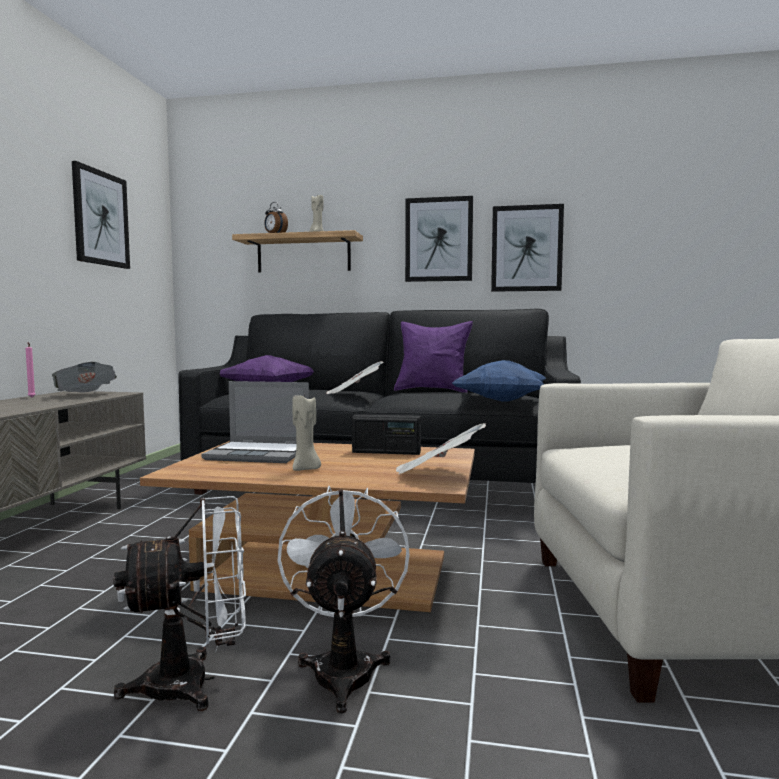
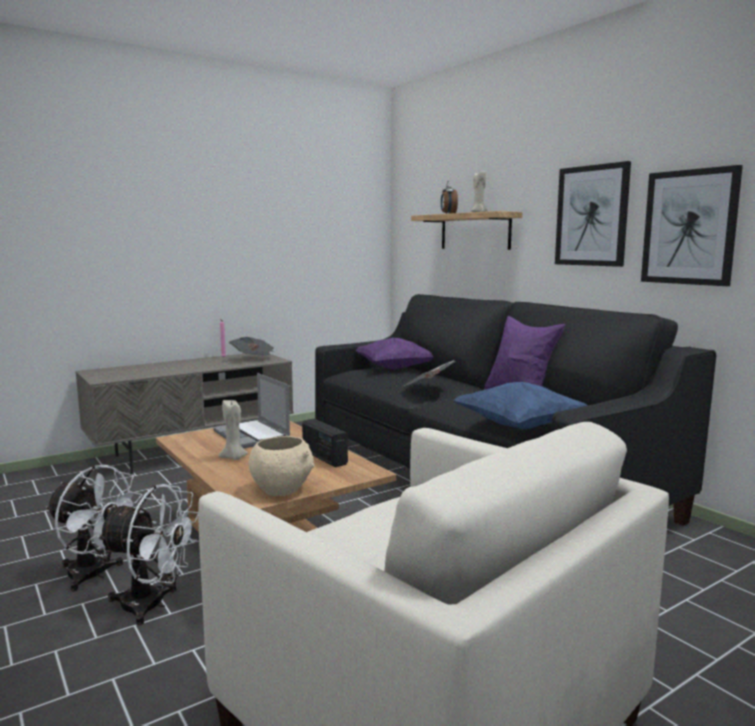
camera: 45 degrees right, 5 degrees up
(100, 218) = (304, 213): picture -> none
(344, 667) = (153, 605): white fan -> white fan turned 60 degrees clockwise
(436, 474) = (282, 490): newspaper -> beige bowl

